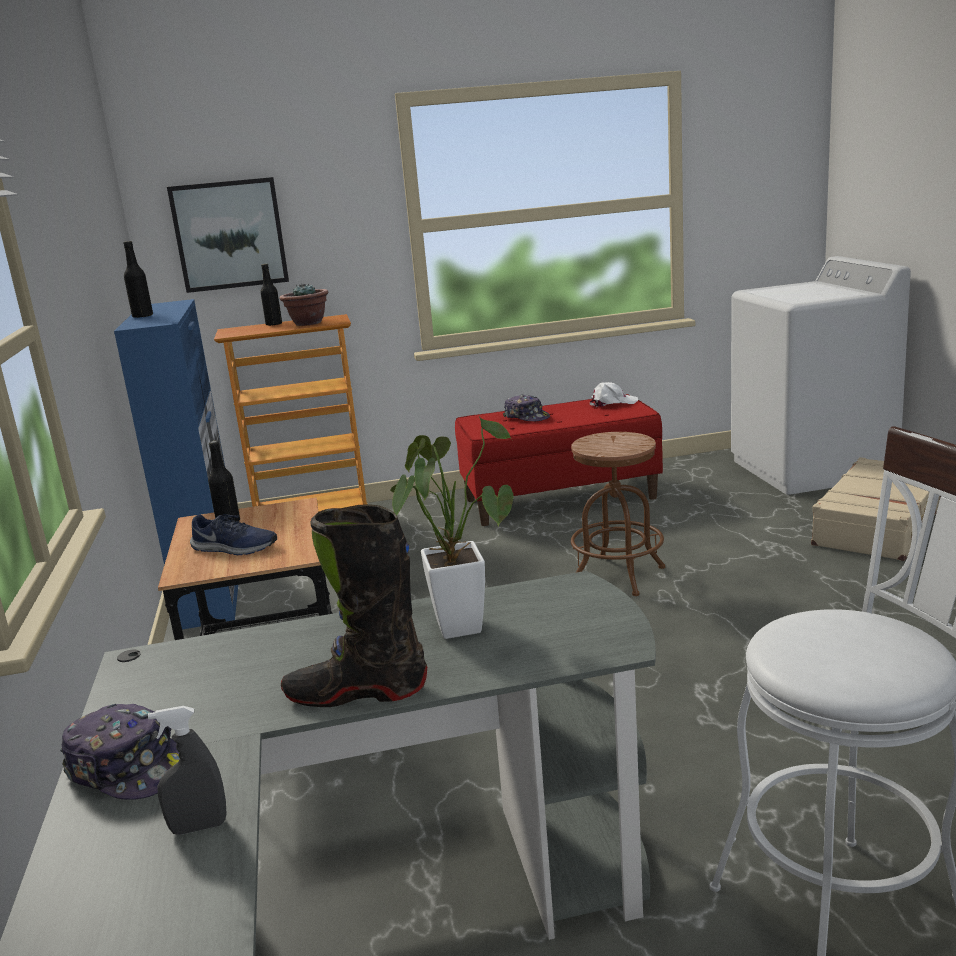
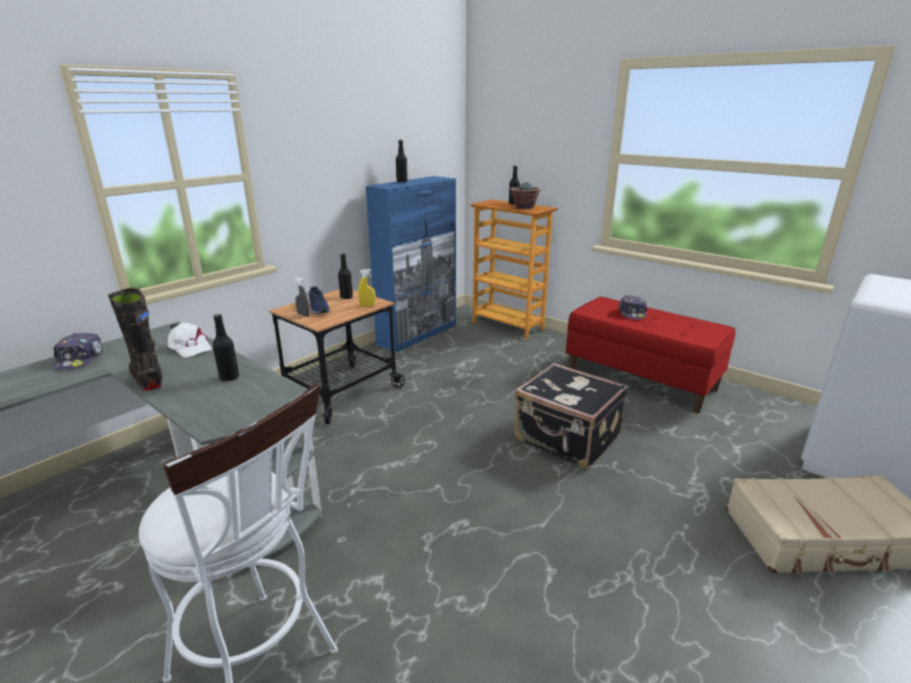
camera: 50 degrees right, 5 degrees up
(199, 827) = (34, 386): grey spray bottle -> grey spray bottle (303, 315)
(229, 235) = (509, 144): picture -> none
(293, 514) = (367, 305): none -> yellow spray bottle
(458, 622) = (229, 377): potted plant -> black bottle
(612, 403) = (705, 328): white cap -> white cap (190, 347)
(618, 576) = (567, 439): brown stool -> black suitcase

